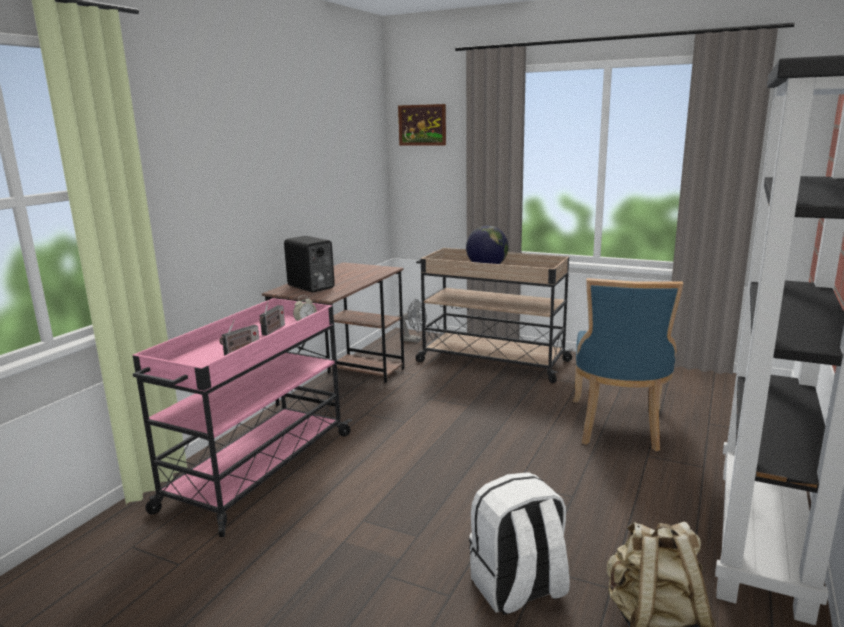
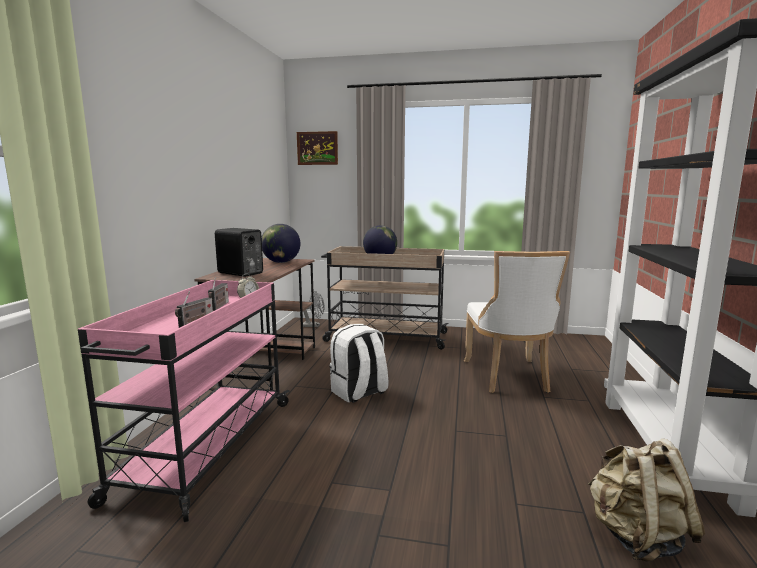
camera: 15 degrees left, 5 degrees down
(363, 271) = (281, 262): none -> globe
(518, 589) = (507, 527): white backpack -> white backpack (359, 392)
(617, 426) = (508, 377): blue chair -> white chair

